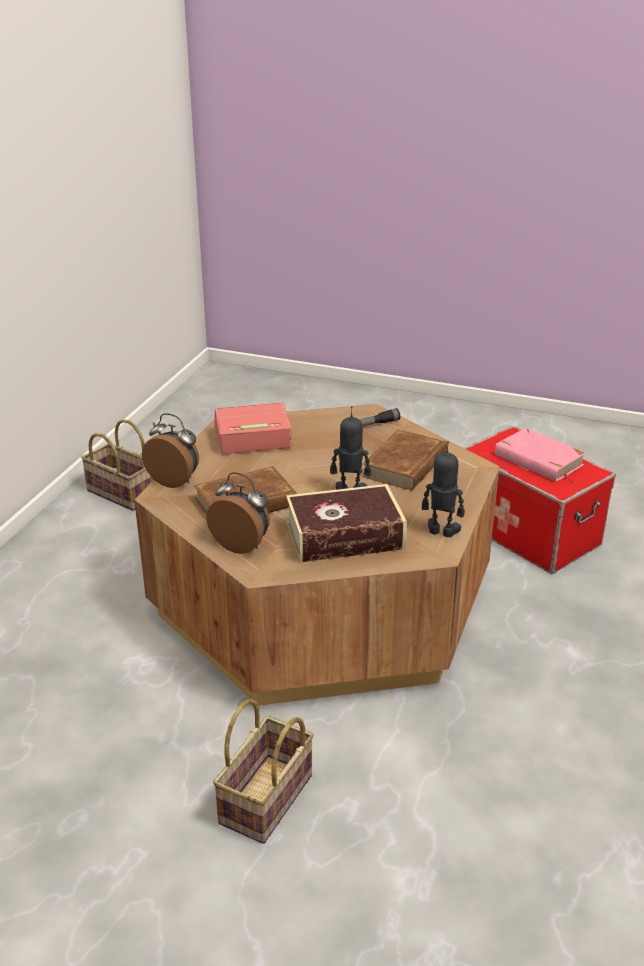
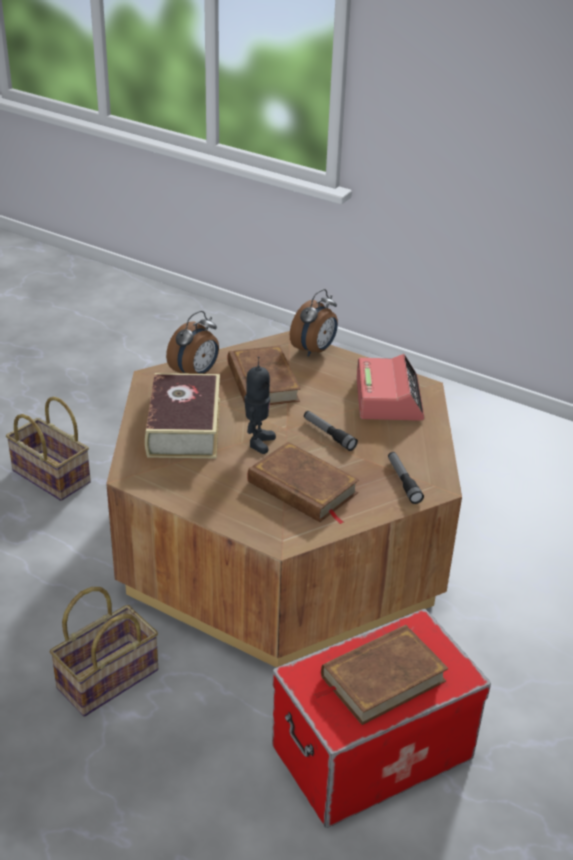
camera: 100 degrees right, 5 degrees up
(120, 493) = (497, 430): basket -> basket (108, 676)
(321, 461) = (328, 434): none -> flashlight
(441, 532) = (164, 485): toy robot -> none
(539, 460) = (382, 678): pink book -> brown book

